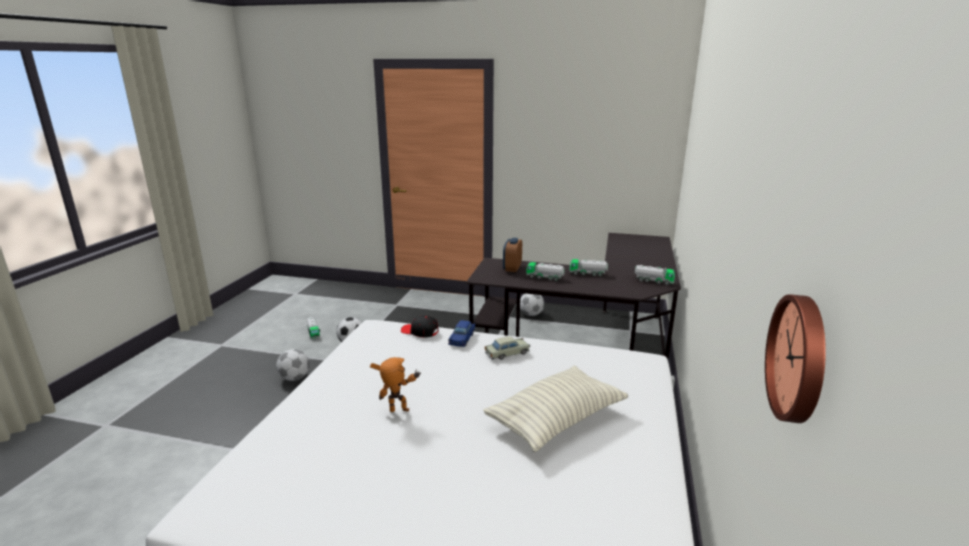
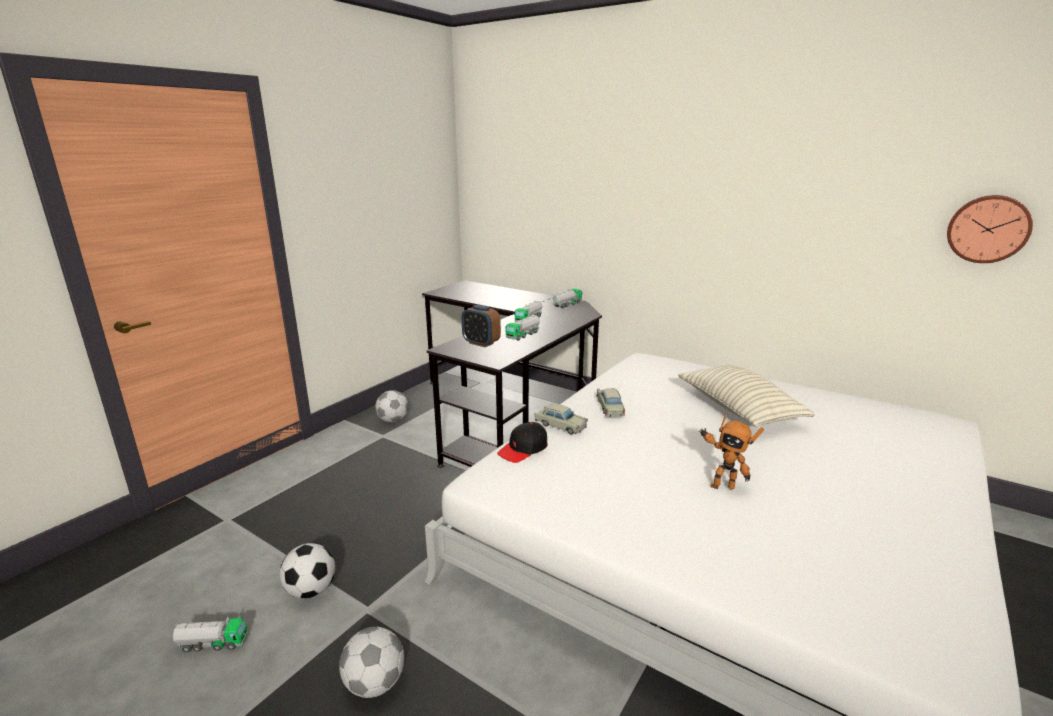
camera: 70 degrees left, 0 degrees up
(399, 412) = (721, 485): toy robot -> toy robot turned 90 degrees counterclockwise
(462, 338) = (560, 425): blue toy car -> beige toy car

